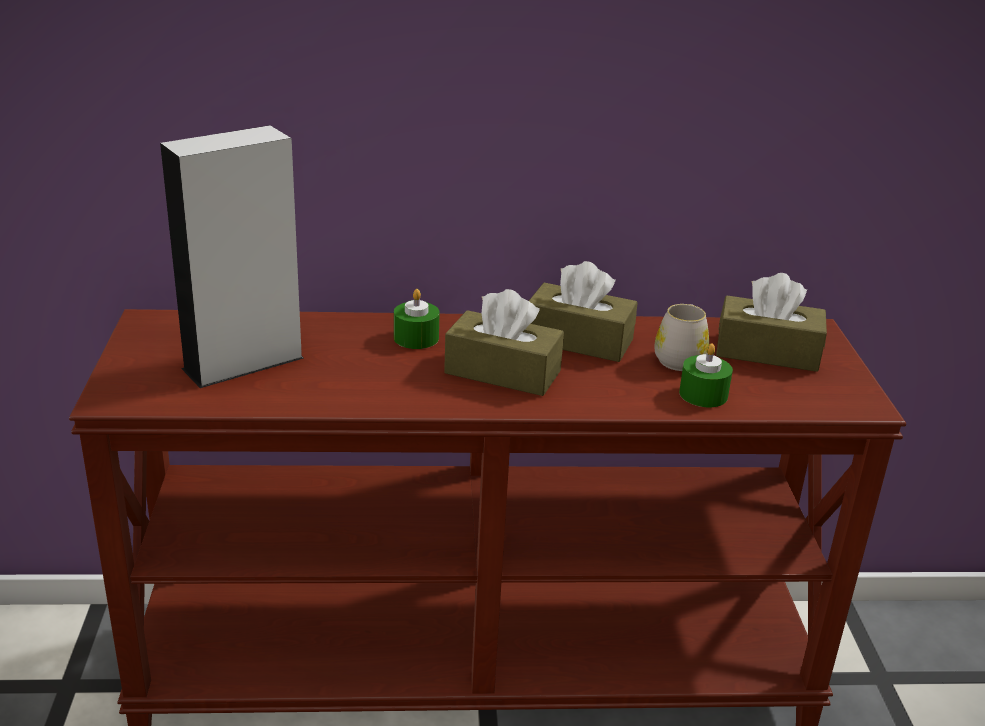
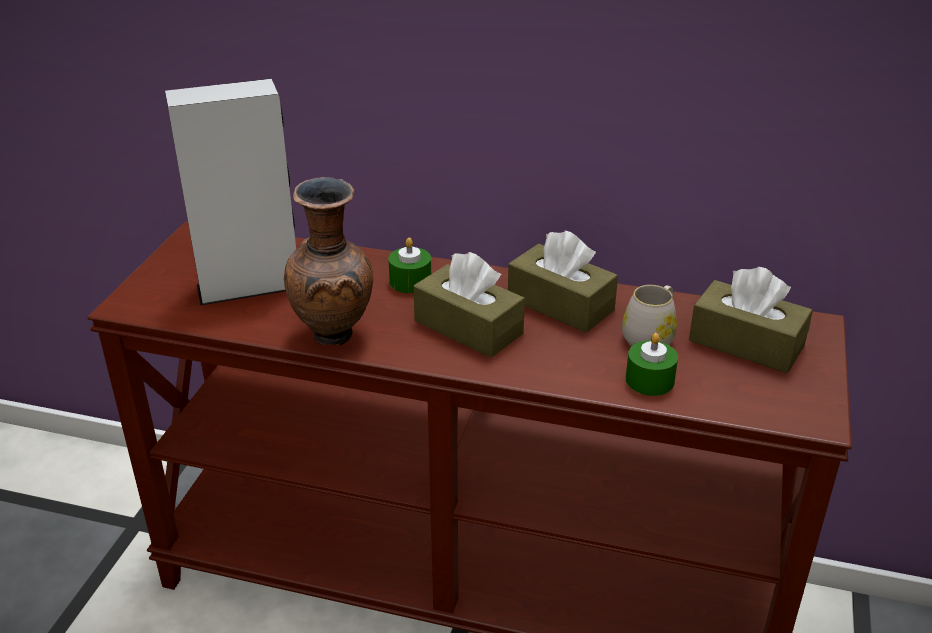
camera: 20 degrees right, 5 degrees up
(371, 398) = (335, 337): none -> brown vase

